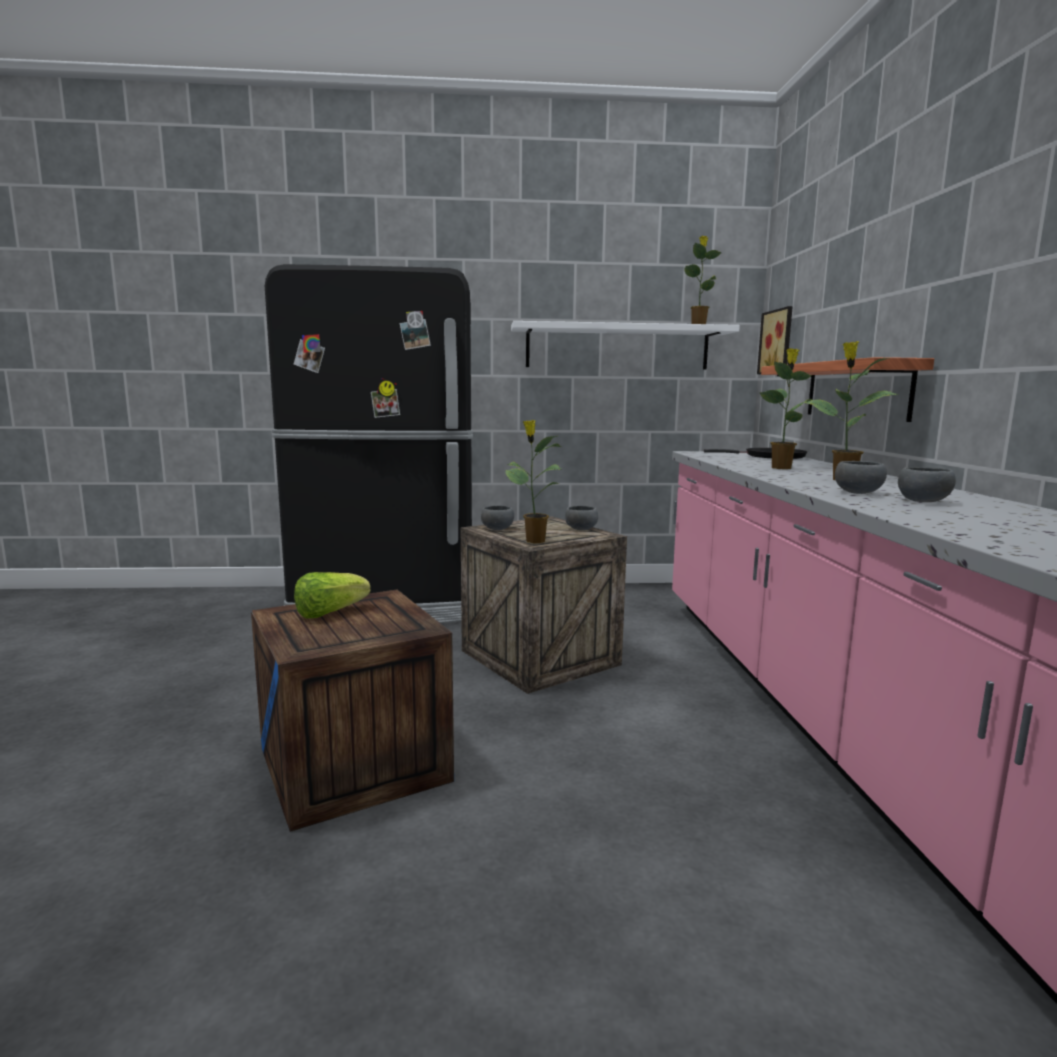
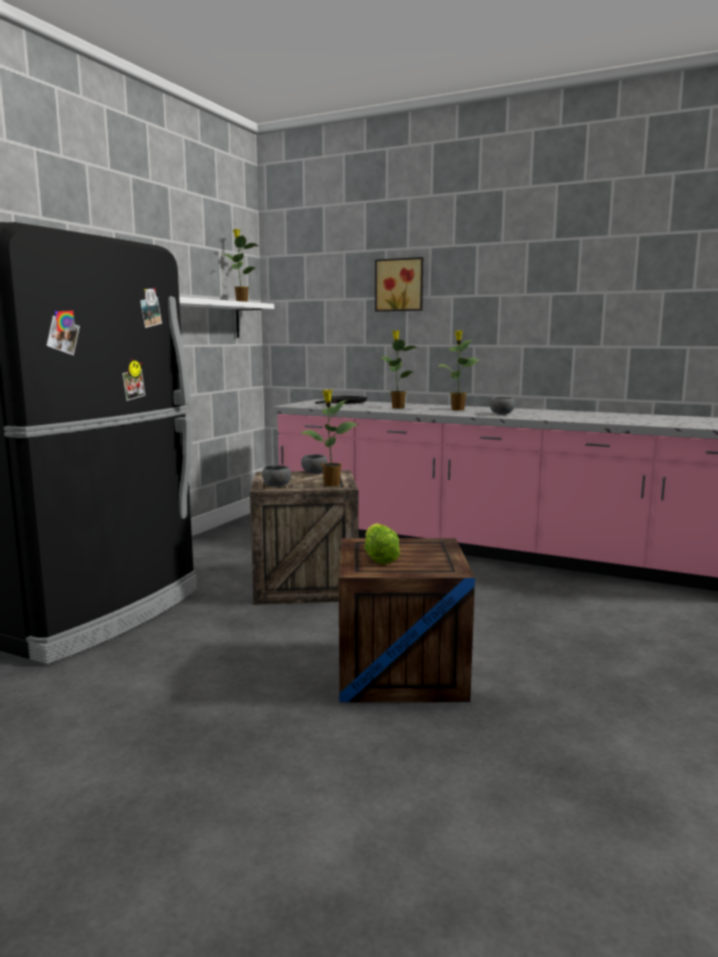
camera: 60 degrees left, 0 degrees up
(778, 342) = (292, 317): picture -> picture (400, 285)
(856, 390) = (396, 355): shelf -> none
(924, 501) = (533, 413): grey bowl -> none

